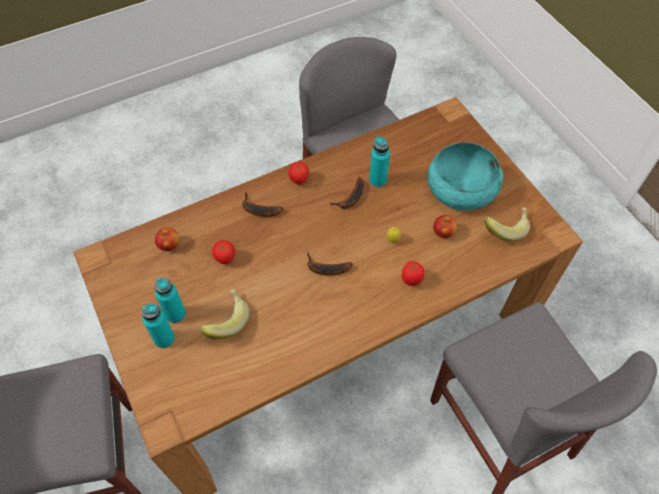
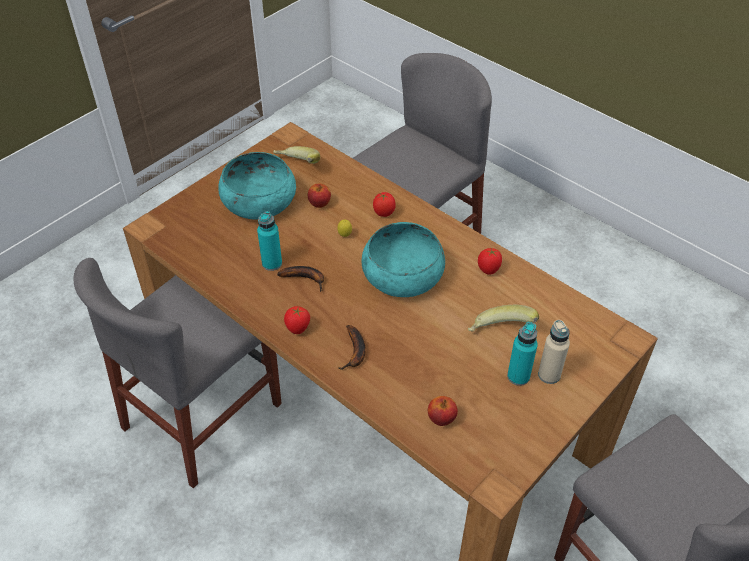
camera: 110 degrees left, 10 degrees down
(164, 339) = (549, 374): turquoise bottle -> beige bottle
(225, 259) = (432, 359): tomato -> tomato (488, 270)
(325, 269) = (402, 275): banana -> turquoise bowl

